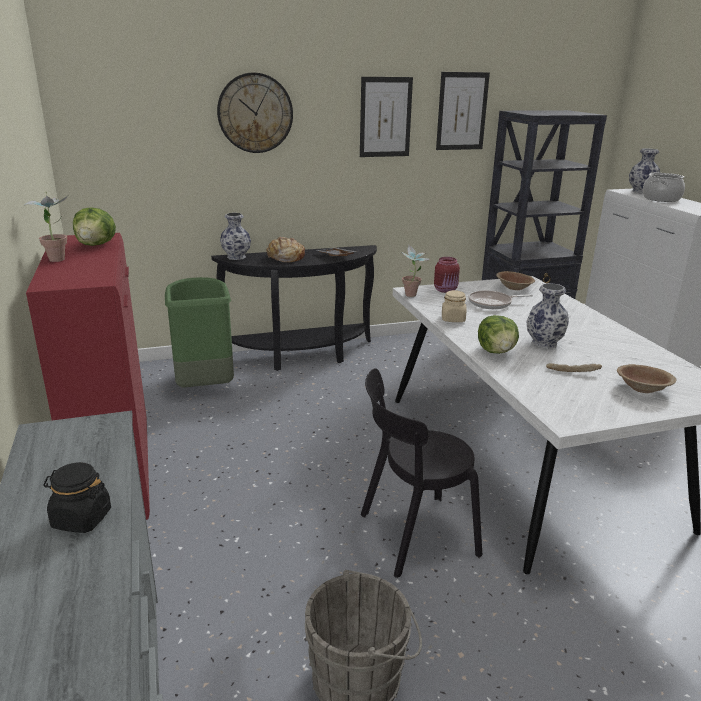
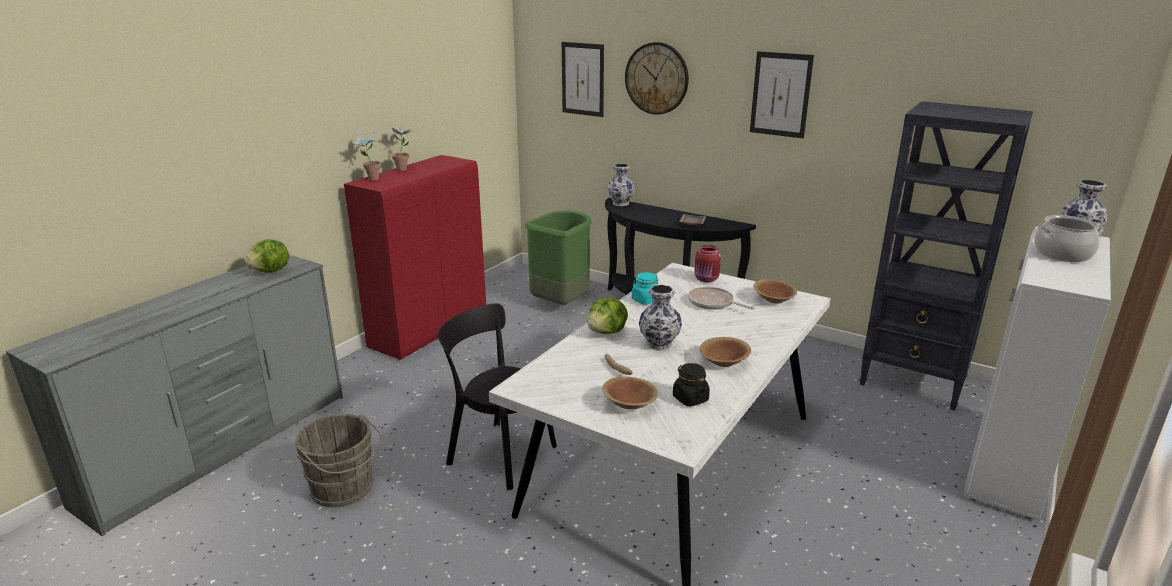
camera: 50 degrees right, 0 degrees up
(81, 519) = (215, 295): black jar -> black jar (690, 398)
(96, 245) = (441, 166): lettuce -> lettuce (271, 271)
(285, 257) = (652, 214): bread -> none
(412, 296) = (666, 273): potted plant -> potted plant (370, 179)
(453, 319) = (645, 300): beige jar -> turquoise jar
(462, 111) = (874, 97): picture -> picture (583, 79)
(600, 336) = (723, 362): none -> brown bowl

